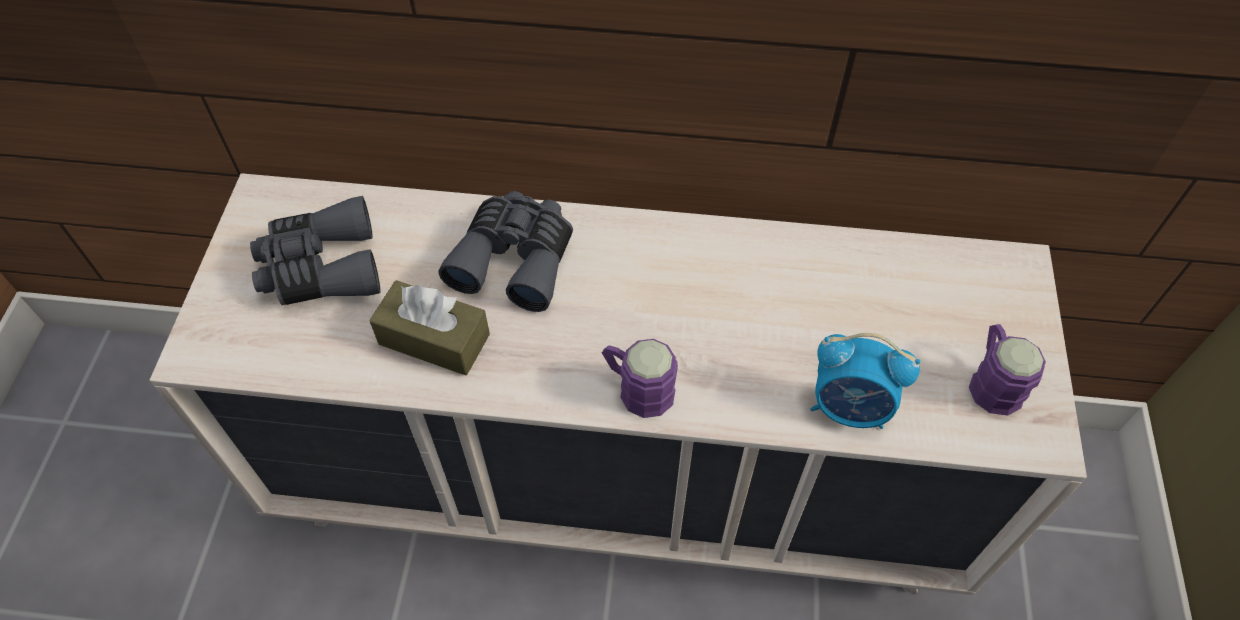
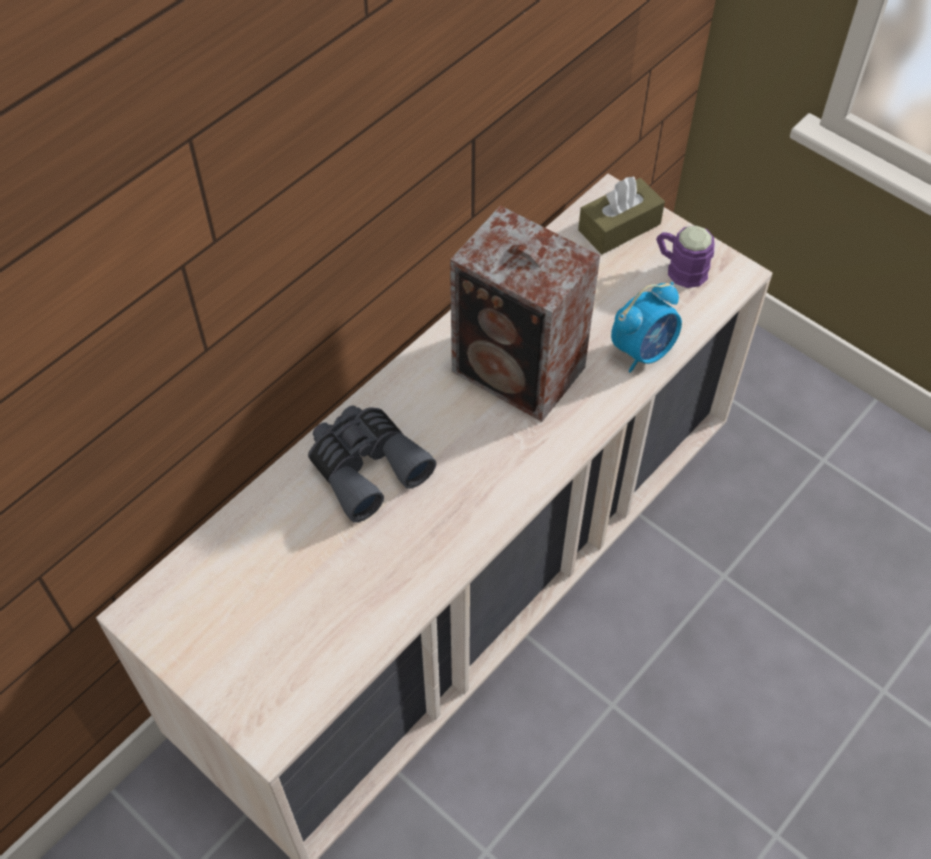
camera: 55 degrees left, 0 degrees up
(320, 267) = (259, 603): grey binoculars -> none
(434, 339) = (396, 558): brown tissue box -> brown tissue box (619, 227)
(637, 388) = (539, 456): purple mug -> none
(724, 315) = (521, 372): none -> speaker

